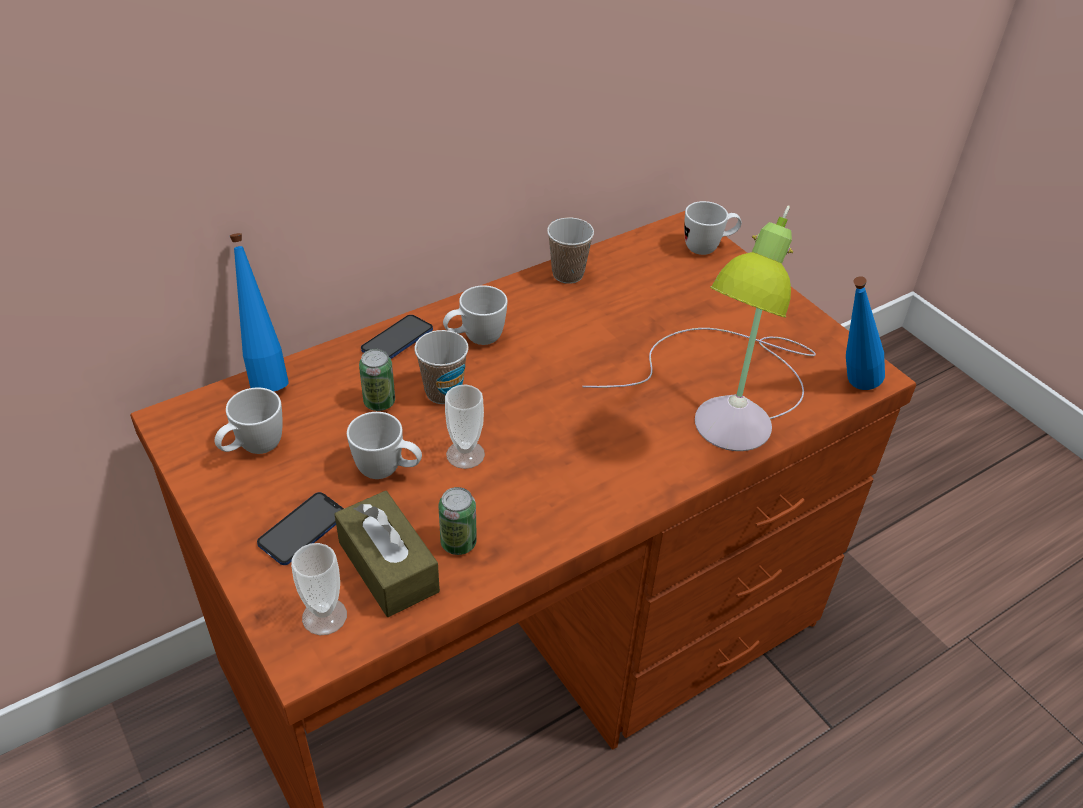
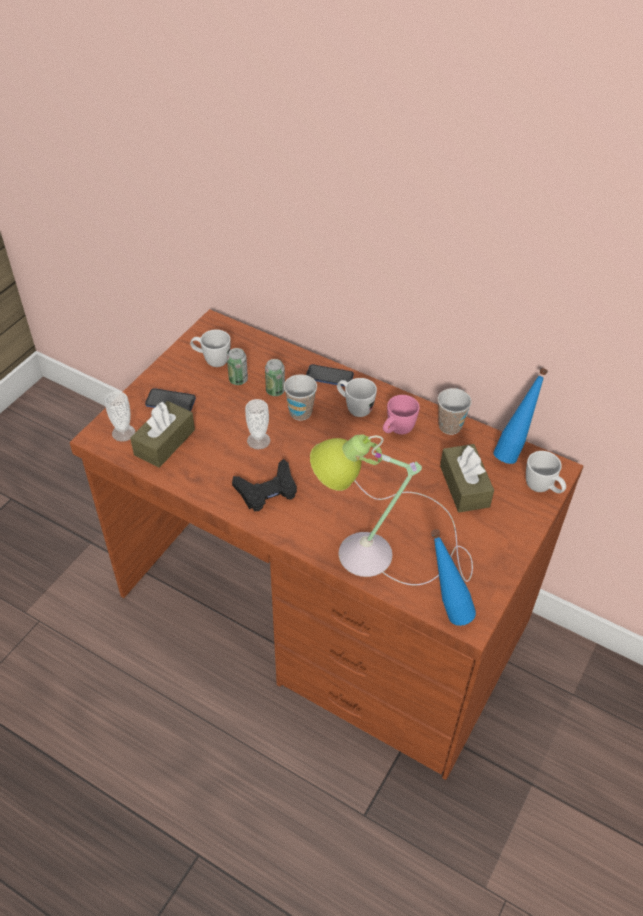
camera: 65 degrees right, 5 degrees up
(266, 376) = (265, 341): blue bottle -> blue bottle (512, 451)
(388, 471) = (227, 415): white mug -> none
(458, 543) = (194, 462): can -> can (238, 380)
(544, 319) = (397, 431): none -> pink mug
(568, 479) = (267, 490): none -> black game controller
(670, 301) = (464, 486): none -> brown tissue box

